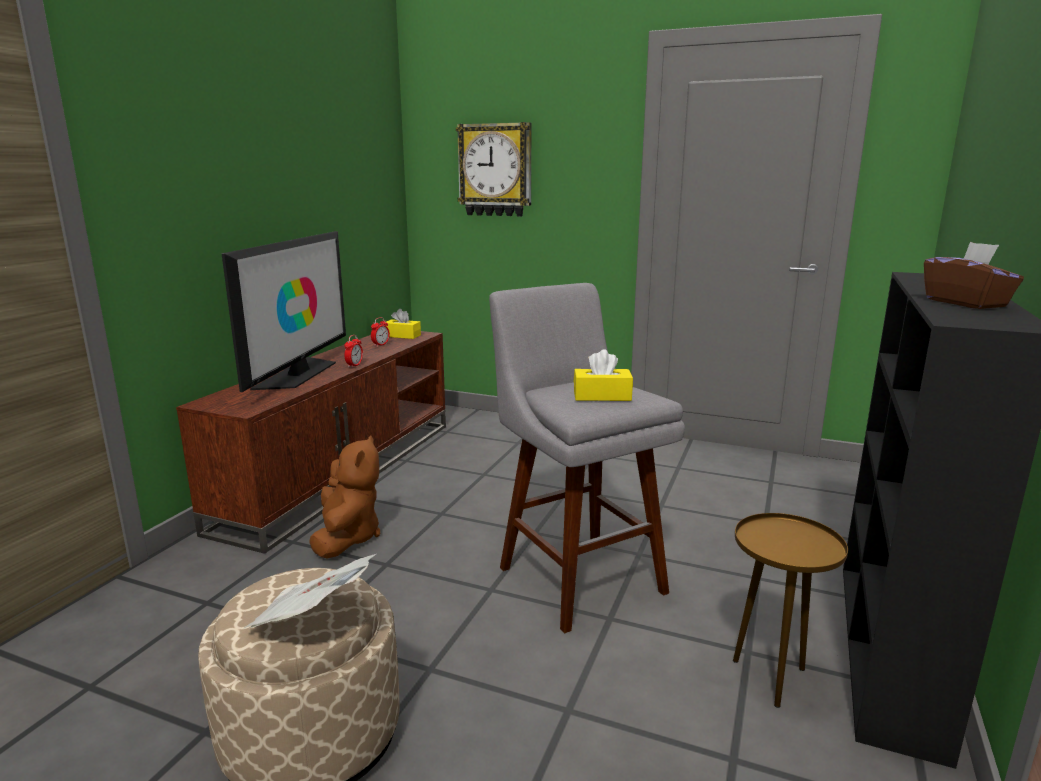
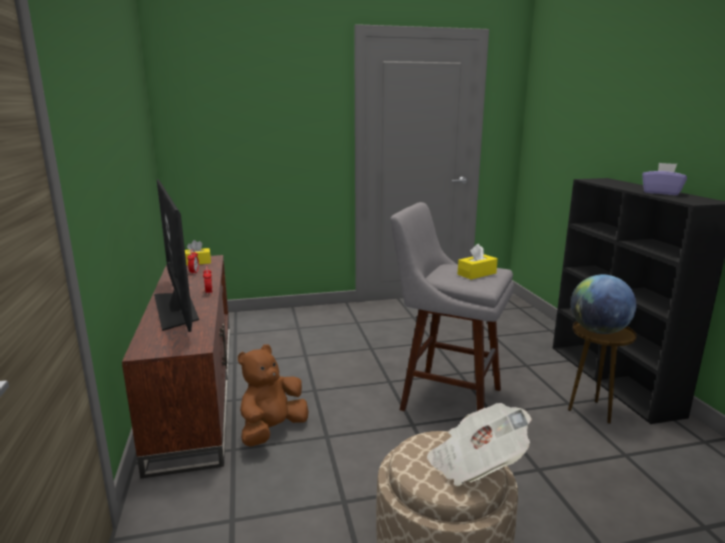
camera: 35 degrees left, 0 degrees up
(347, 537) = (272, 430): brown plush toy -> brown plush toy turned 105 degrees counterclockwise
(495, 170) = (241, 121): wall clock -> none
(781, 537) = (598, 331): none -> globe
(966, 303) = (662, 193): brown tissue box -> purple tissue box

